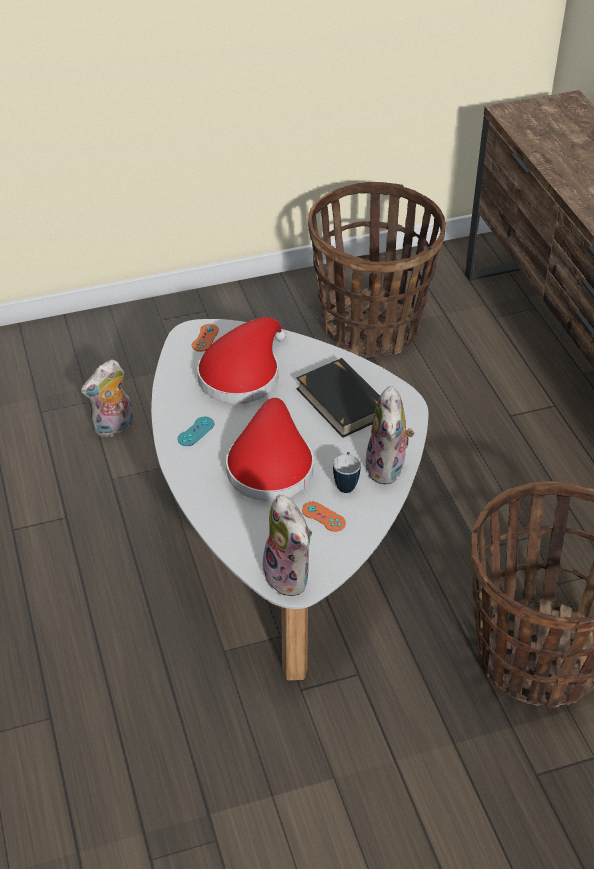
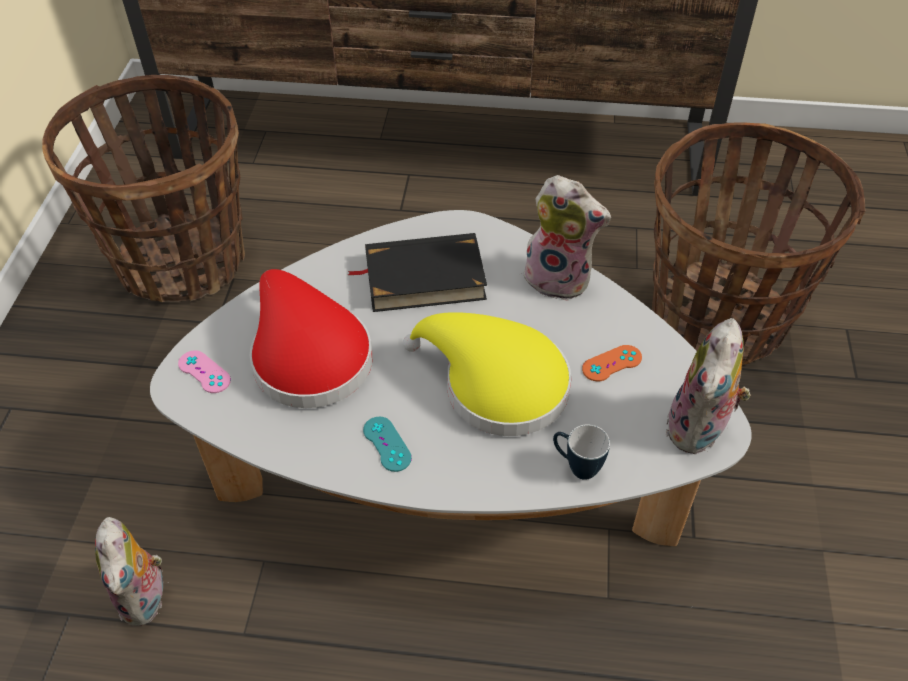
camera: 65 degrees left, 5 degrees up
(205, 338) = (204, 372): orange game controller -> pink game controller
(270, 465) = (496, 384): red hat -> yellow hat
(290, 576) = (699, 430): plush toy -> plush toy turned 120 degrees clockwise
(346, 483) = (566, 323): mug -> mug (576, 466)

